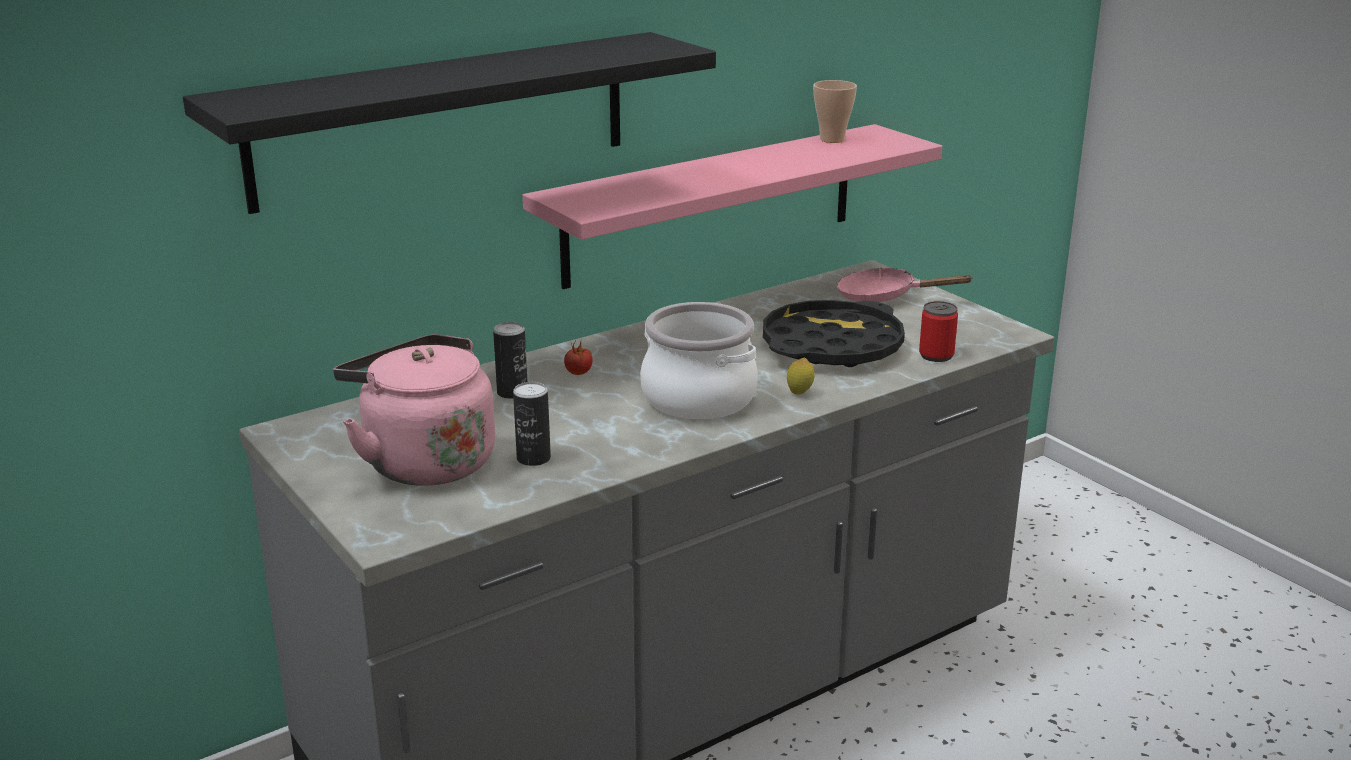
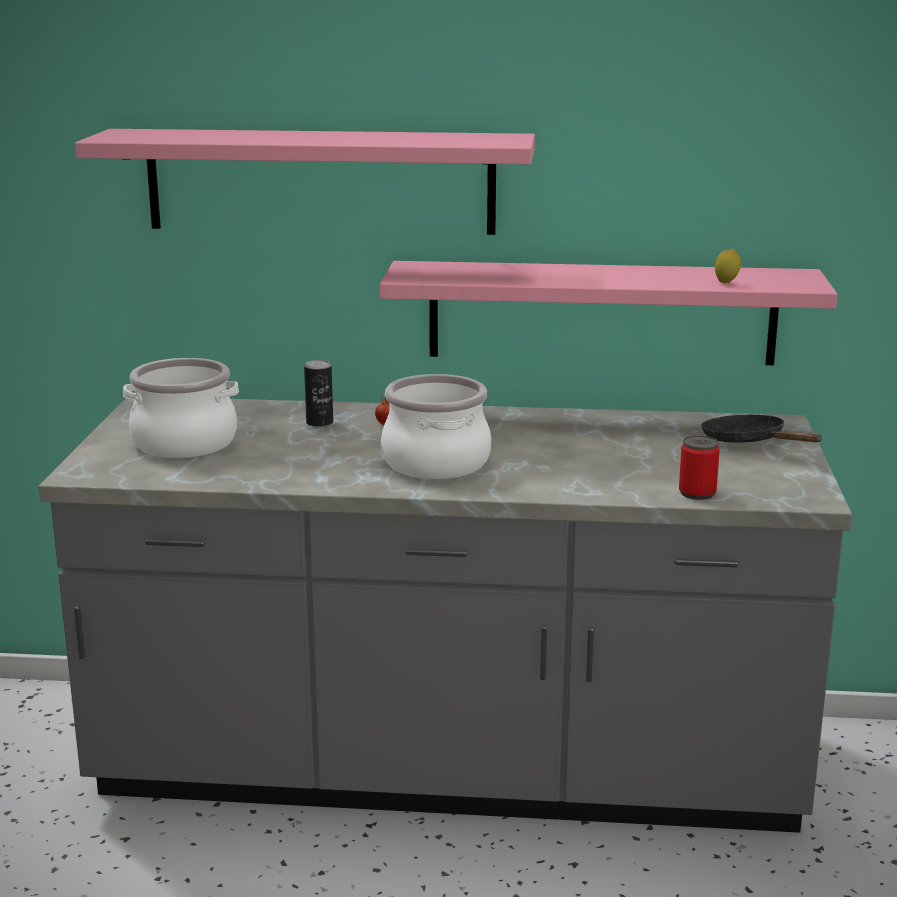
camera: 40 degrees right, 5 degrees down
(424, 461) = (185, 443): pink kettle -> cooking pot
(443, 119) = (320, 181): black shelf -> pink shelf
(533, 458) = (249, 462): can -> none
(799, 393) = (519, 483): lemon -> lemon (726, 283)
(831, 346) = (619, 462): black tray -> none
(832, 139) = (740, 272): cup -> none
(884, 297) = (749, 442): pink frying pan -> black frying pan

